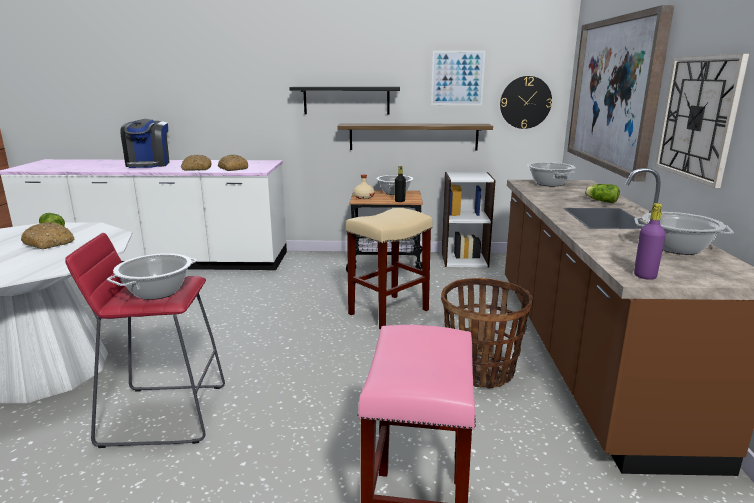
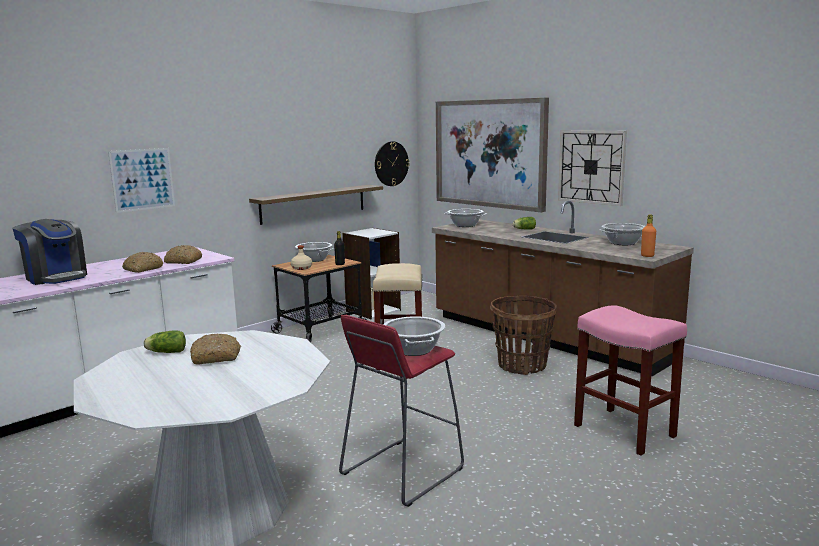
camera: 45 degrees left, 5 degrees down
(346, 100) = (253, 174): black shelf -> none
(457, 78) = (343, 146): picture -> picture (142, 179)
(645, 276) = (647, 256): purple bottle -> orange bottle

